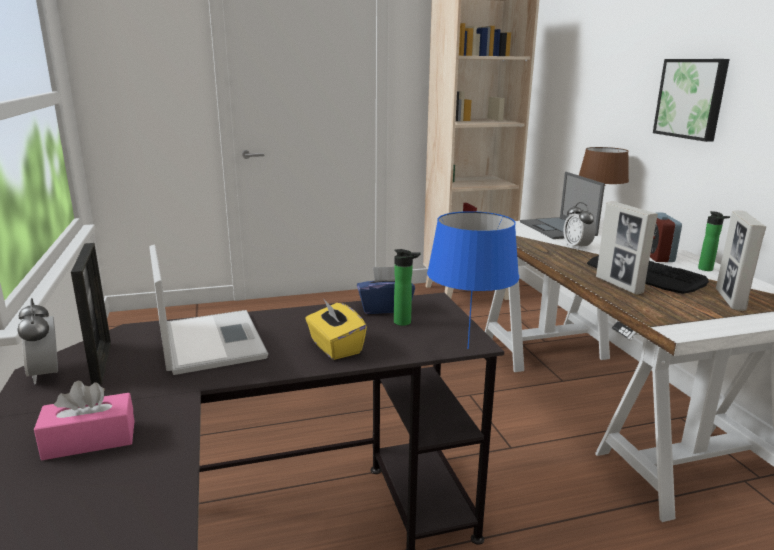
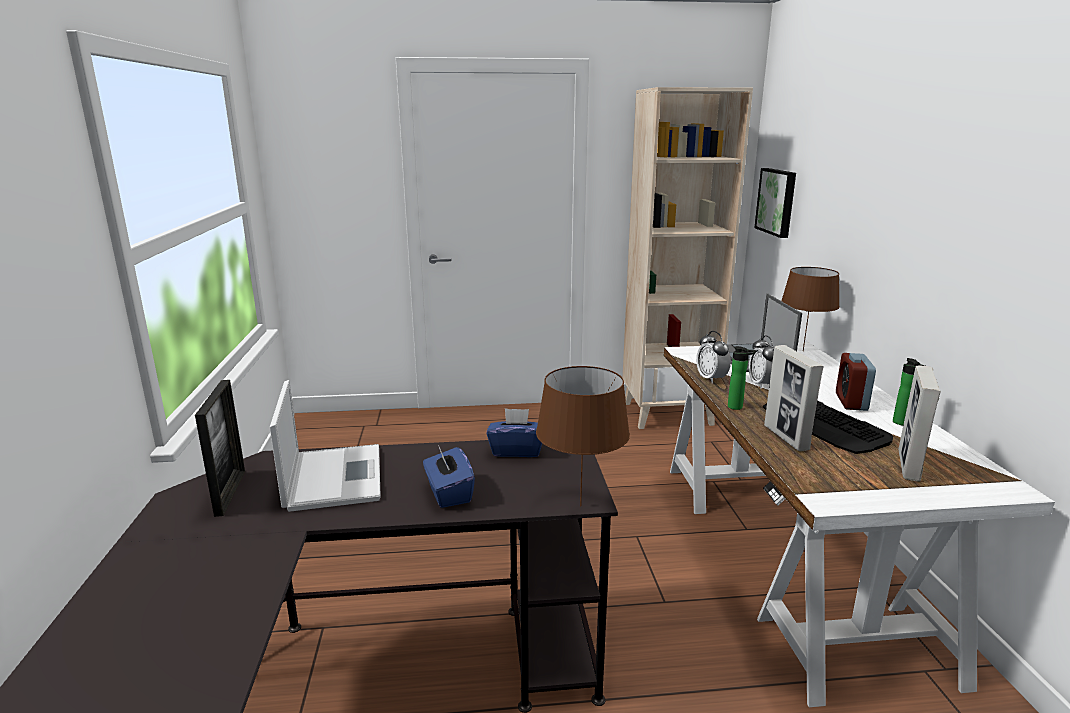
camera: 10 degrees right, 0 degrees up
(46, 374) = (179, 500): alarm clock -> alarm clock (711, 379)
(90, 440) = (195, 573): pink tissue box -> none
(335, 347) = (448, 493): yellow tissue box -> blue tissue box
(405, 322) = (529, 469): bottle -> bottle (737, 407)
(469, 349) = (581, 506): blue table lamp -> brown table lamp
(692, 98) = (905, 222): picture -> picture (777, 202)

